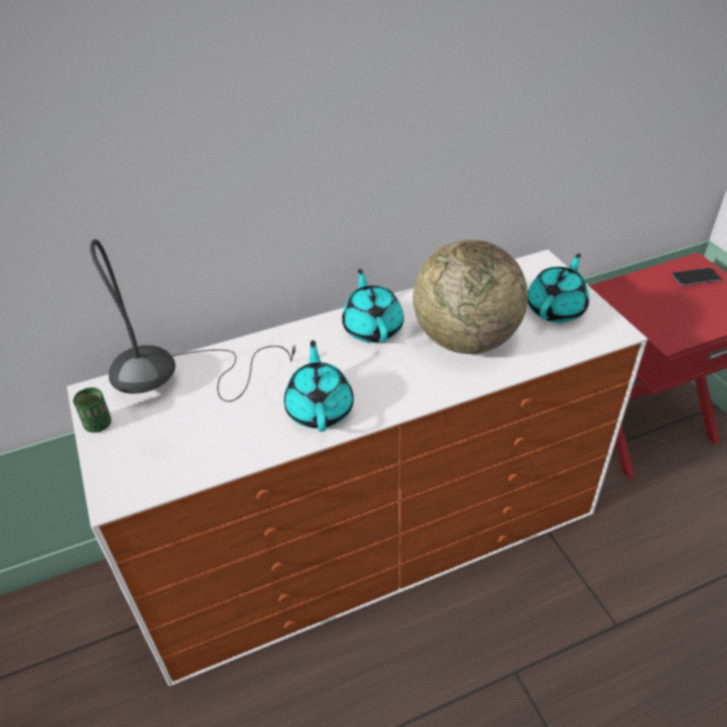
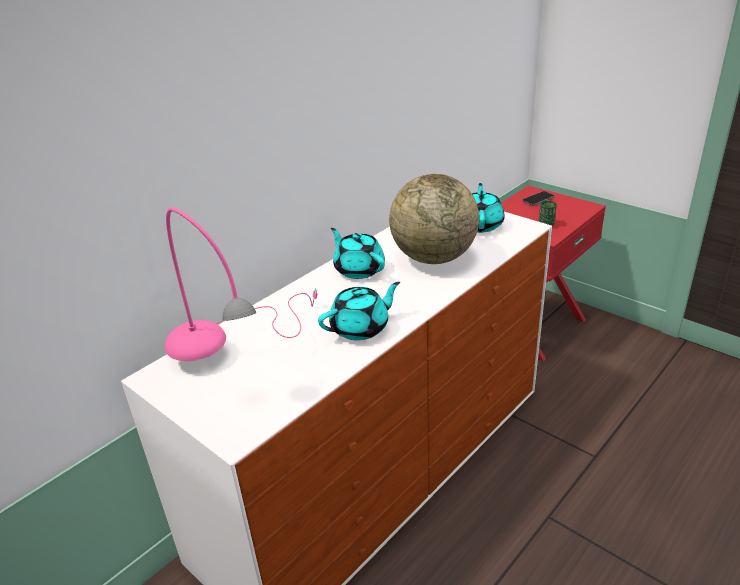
camera: 25 degrees left, 10 degrees down
(98, 424) = (177, 396): green cup -> green cup (546, 224)
(179, 395) = (235, 355): grey table lamp -> pink table lamp
(320, 408) = (361, 328): turquoise teapot -> turquoise teapot turned 90 degrees clockwise

